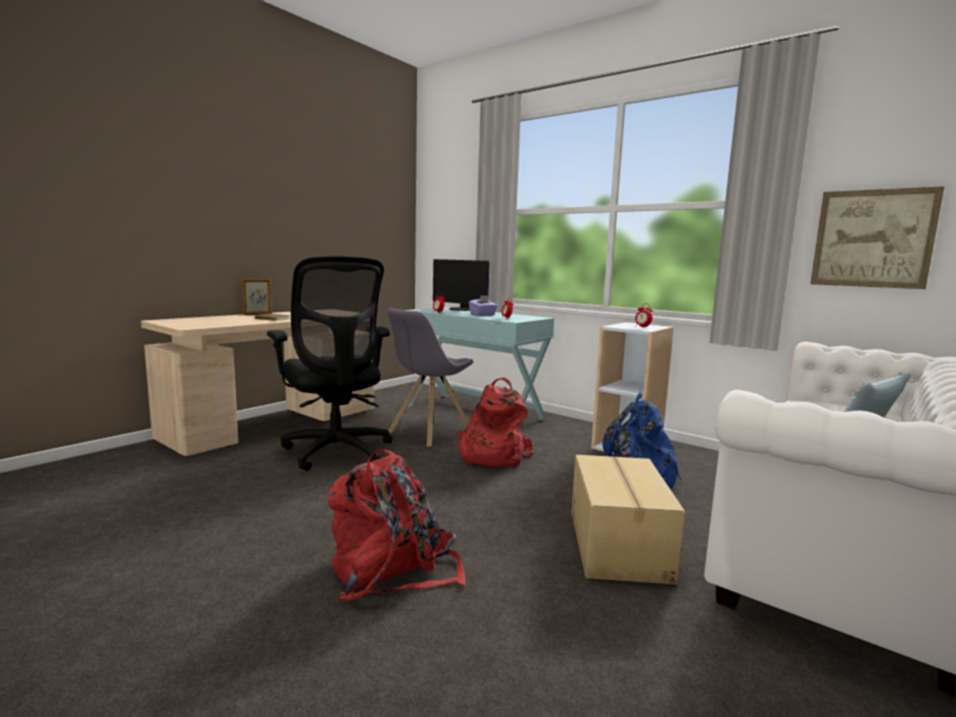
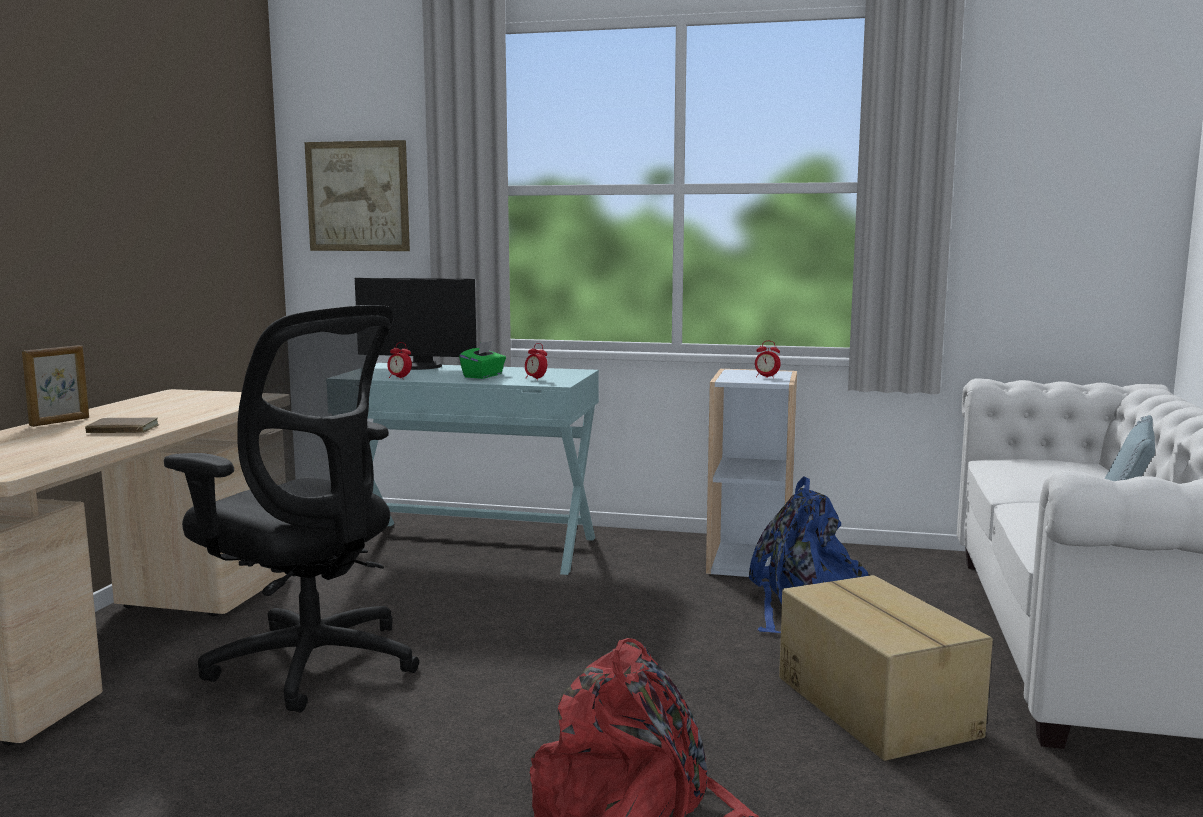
camera: 25 degrees left, 0 degrees up
(429, 432) = (437, 597): grey chair -> none
(482, 315) = (483, 376): purple tissue box -> green tissue box
(491, 455) = (578, 616): red backpack -> none
(872, 238) = (1039, 238): picture -> picture (358, 196)

